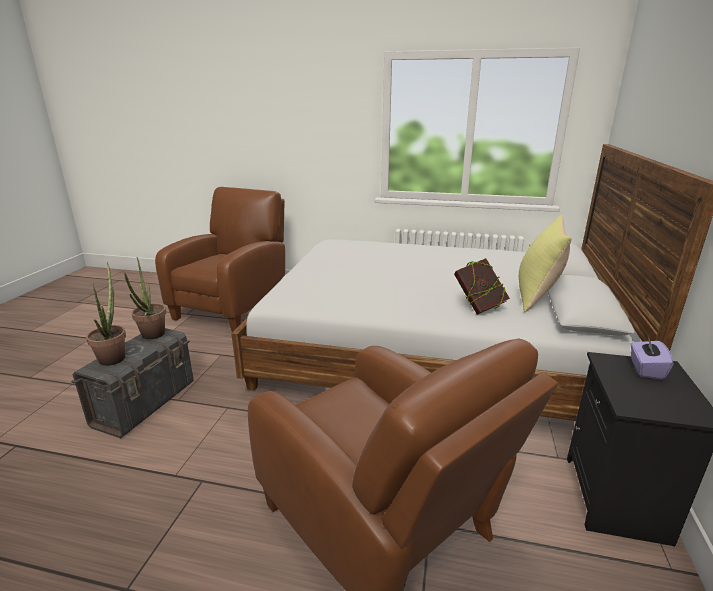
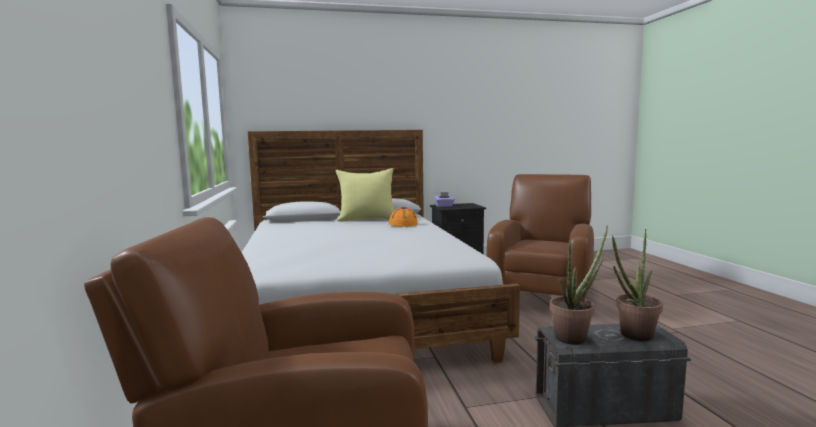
camera: 115 degrees left, 15 degrees down
(478, 307) = (403, 224): book -> orange hat

